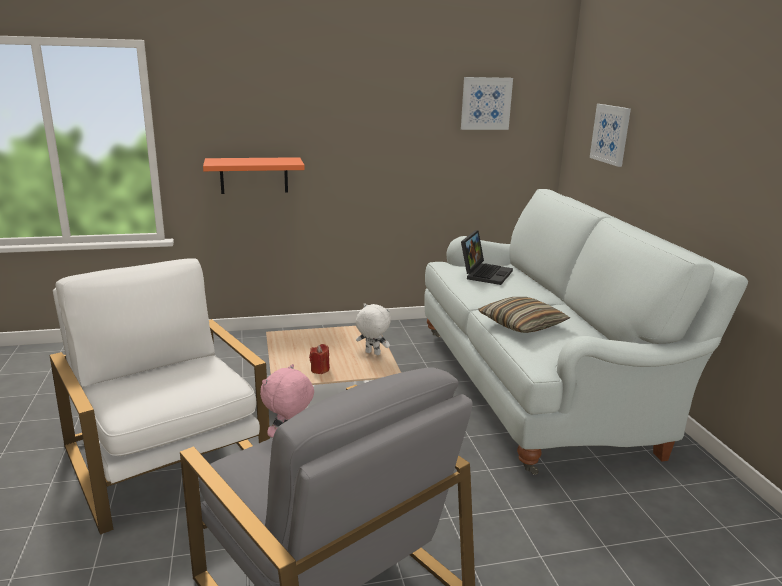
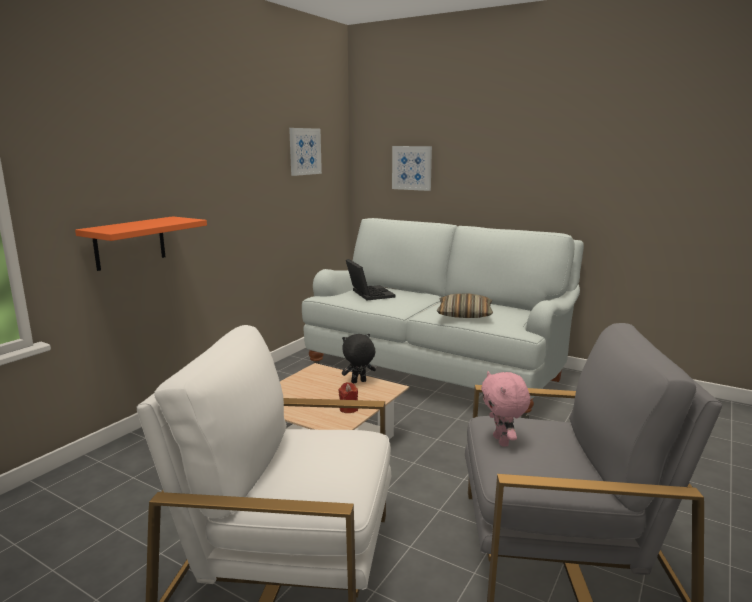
camera: 45 degrees left, 5 degrees down
(372, 353) = (358, 382): white plush toy -> black plush toy

